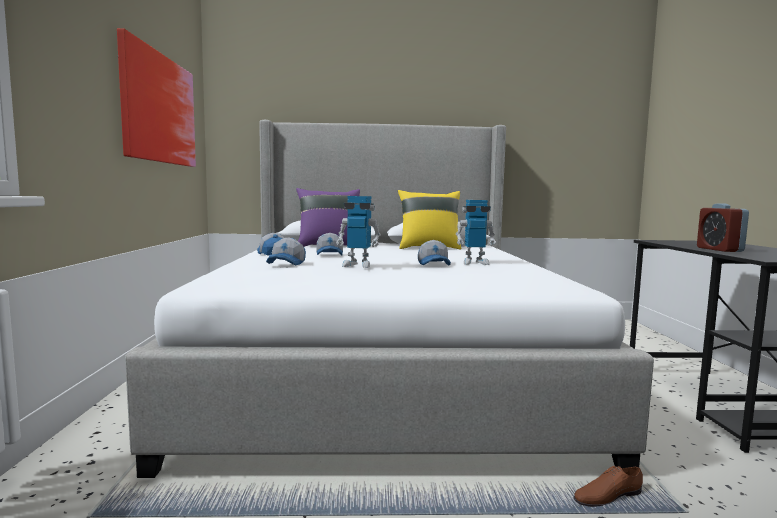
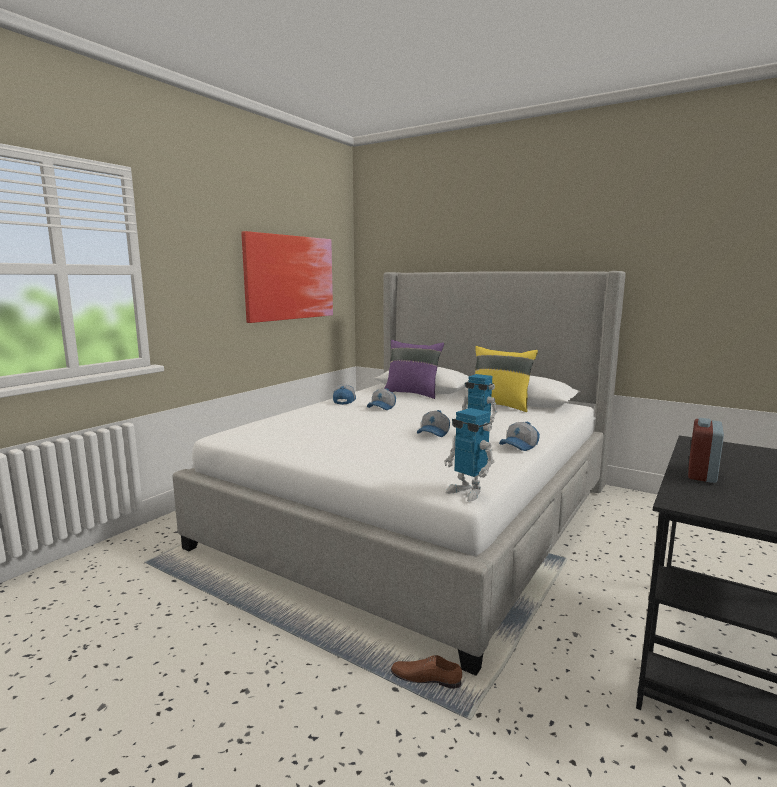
camera: 35 degrees right, 5 degrees up
(287, 263) = (317, 417): cap -> cap (519, 446)
(358, 265) = (362, 427): toy robot -> toy robot (467, 492)

